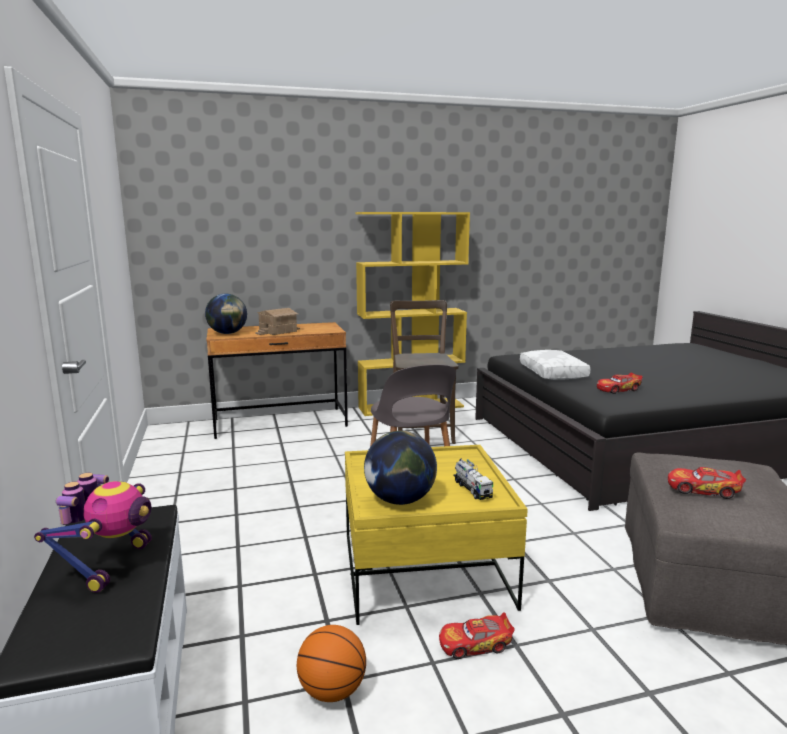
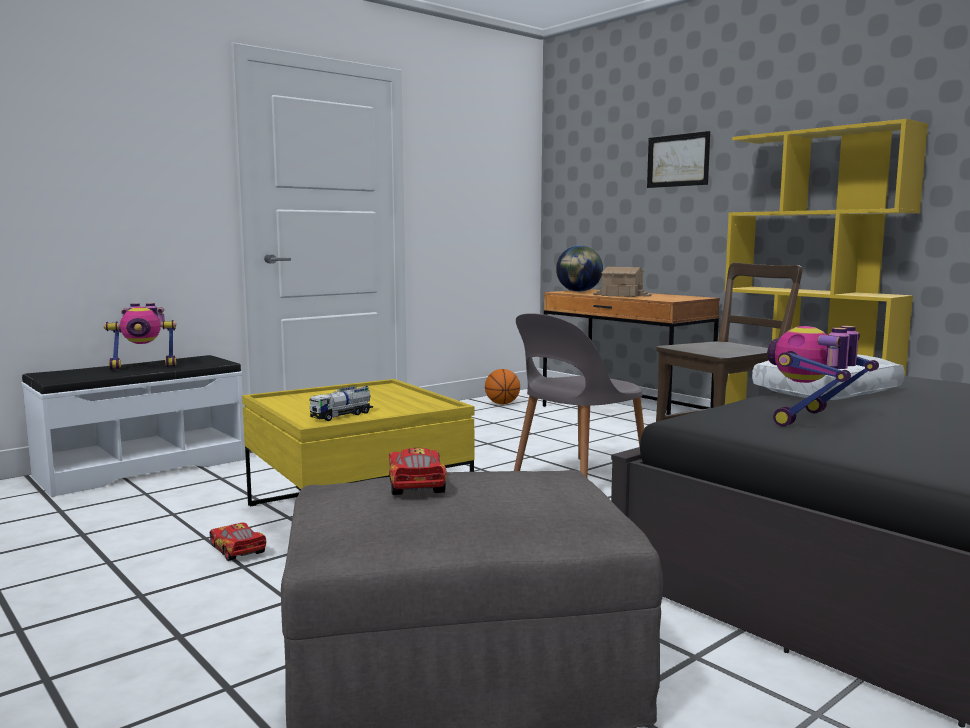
camera: 65 degrees right, 5 degrees down
(288, 221) = (678, 160): none -> picture
(332, 691) = (160, 513): basketball -> basketball (502, 404)
(400, 500) = (296, 402): globe -> none
(618, 389) = (813, 420): toy car -> toy robot

